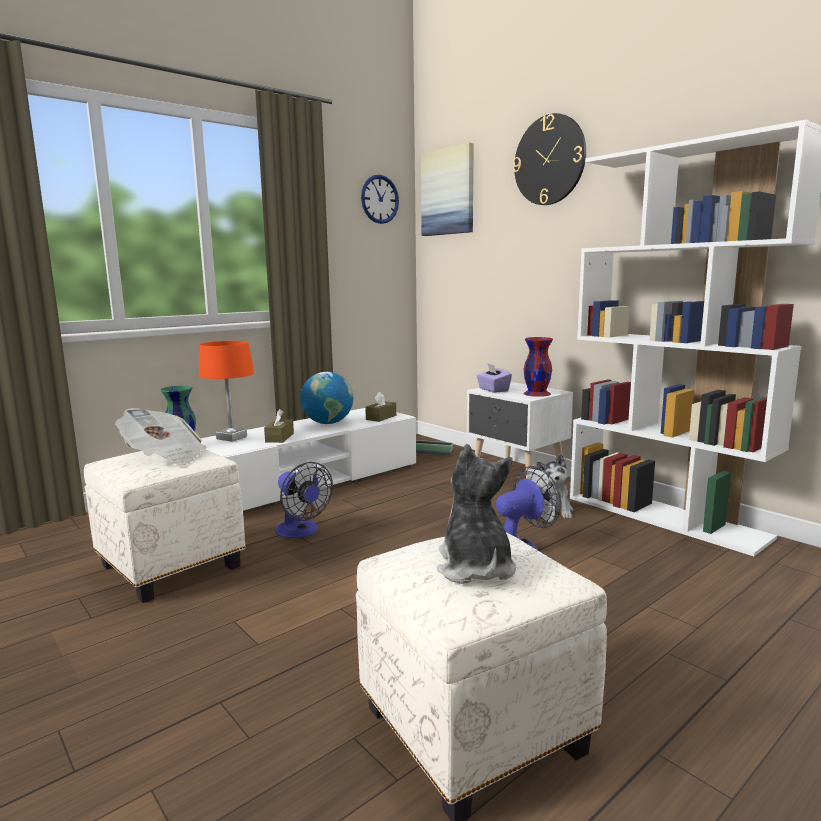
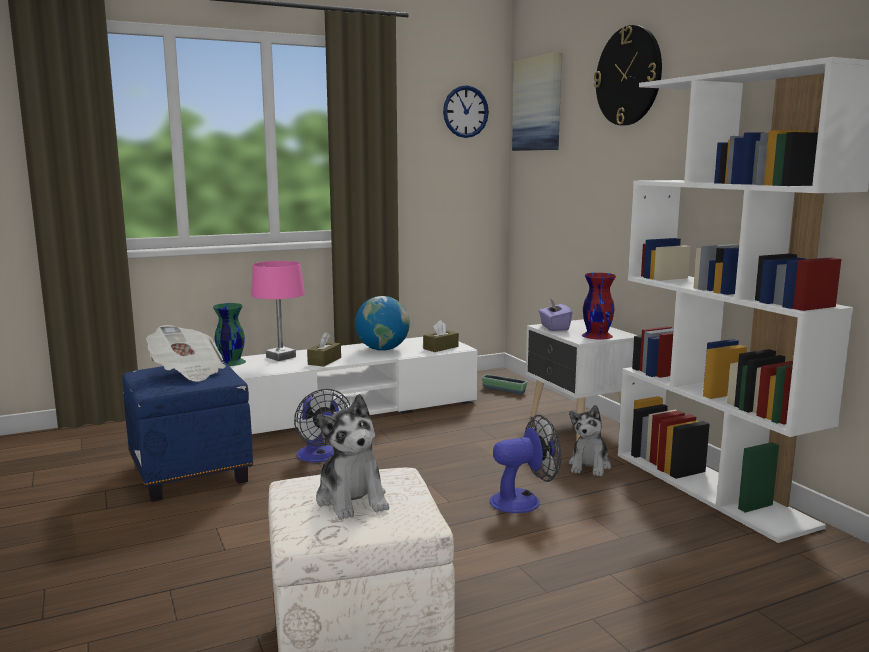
camera: 15 degrees right, 0 degrees up
(173, 566) = (192, 474): white ottoman -> blue ottoman
(232, 437) = (281, 357): orange table lamp -> pink table lamp
(475, 567) = (352, 499): plush toy -> plush toy turned 150 degrees clockwise

